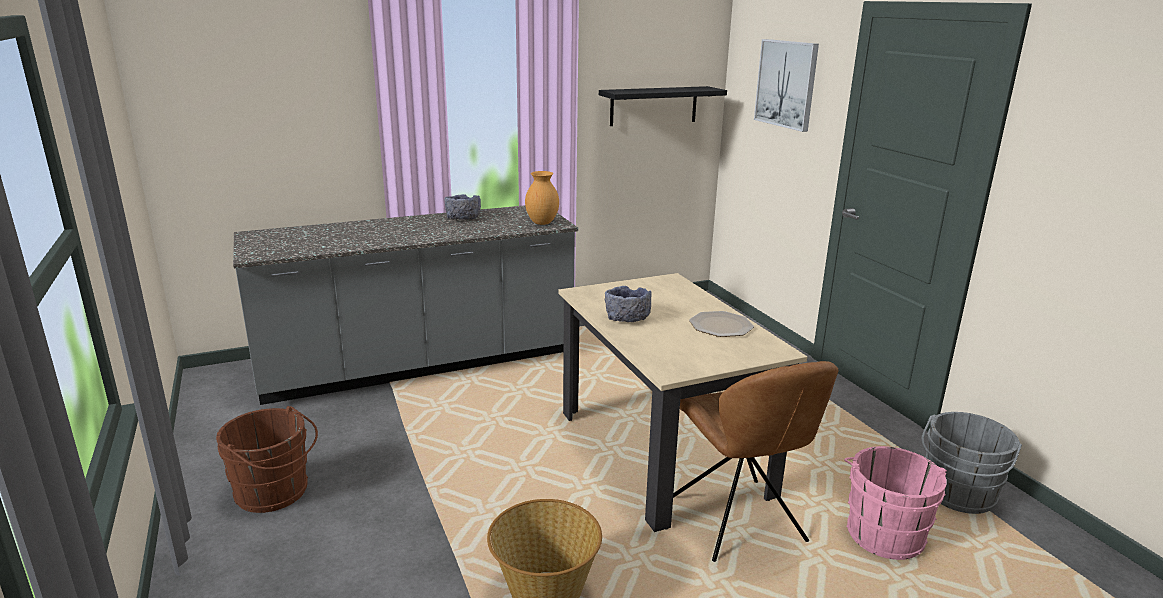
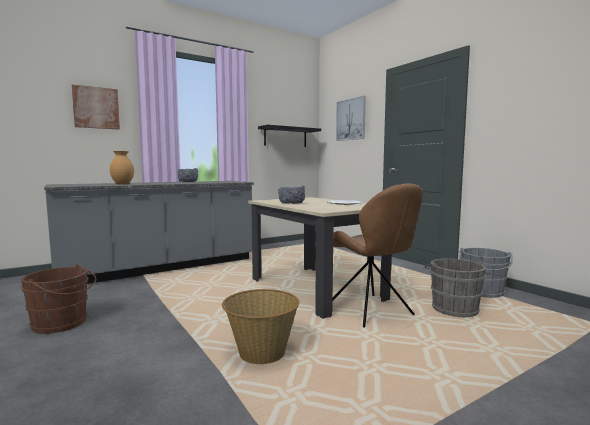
camera: 10 degrees left, 15 degrees down
(303, 87) = (96, 108): none -> picture
(542, 223) = (233, 181): brown vase -> brown vase (123, 184)
(883, 533) = (453, 308): pink bucket -> grey bucket

